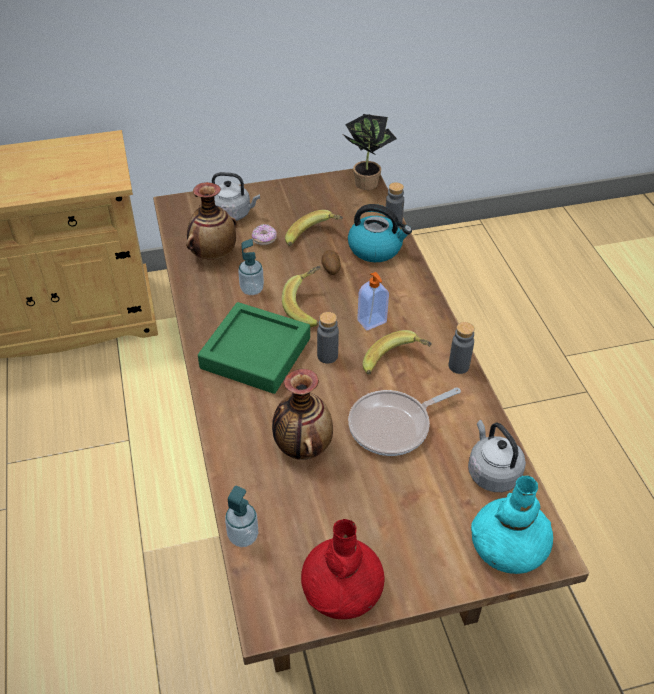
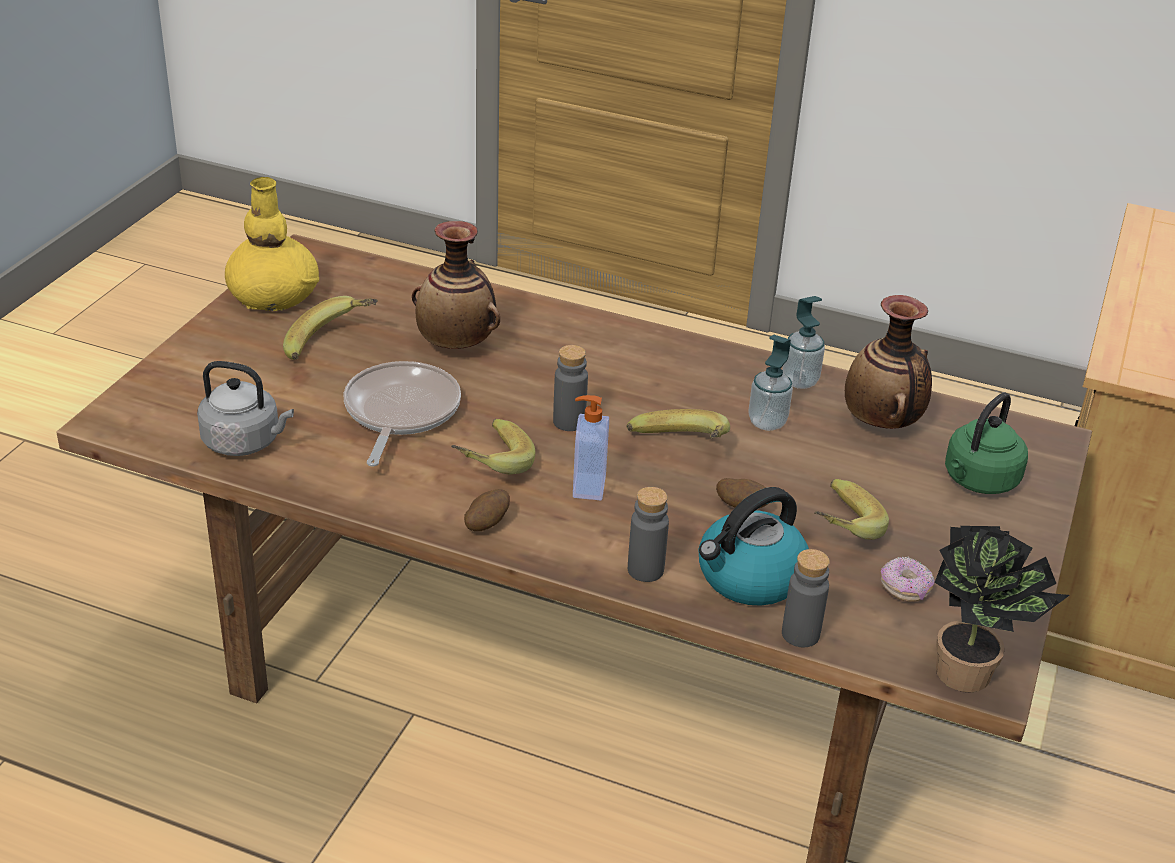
camera: 125 degrees right, 10 degrees down
(233, 214) = (978, 481): grey kettle -> green kettle
(243, 536) = (400, 273): soap dispenser -> soap dispenser (799, 381)
(255, 353) = (637, 375): green tray -> none
(264, 240) = (878, 480): donut -> donut (905, 589)
(342, 589) = (273, 296): red vase -> yellow vase
(365, 506) = (332, 345): none -> banana
(437, 339) = (486, 524): none -> potato
(458, 366) = (418, 513): grey bottle -> grey bottle (645, 570)
(508, 547) = (159, 400): turquoise vase -> none

